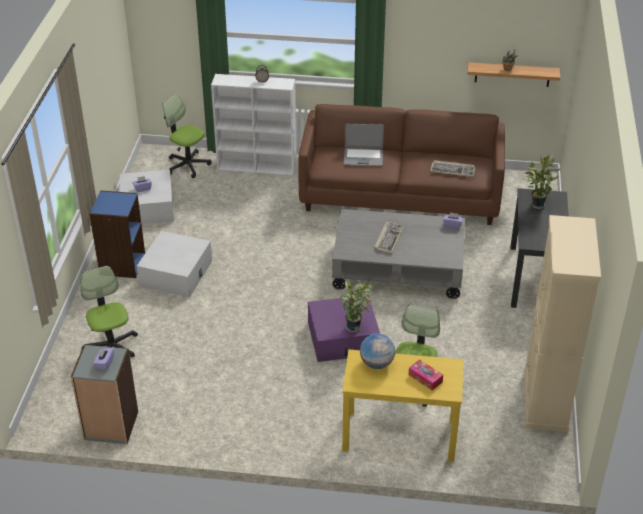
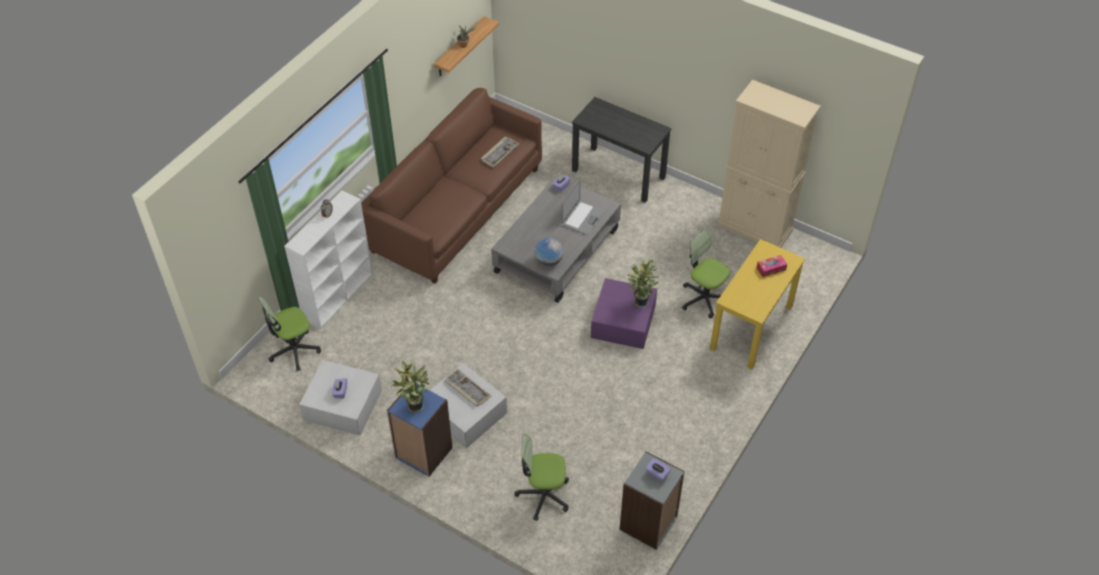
camera: 65 degrees left, 10 degrees up
(363, 157) = (439, 202): laptop -> laptop (582, 218)
(377, 363) = (741, 291): globe -> globe (548, 261)
(388, 238) = (553, 233): keyboard -> keyboard (467, 389)
(537, 204) = (600, 120): potted plant -> potted plant (414, 406)

